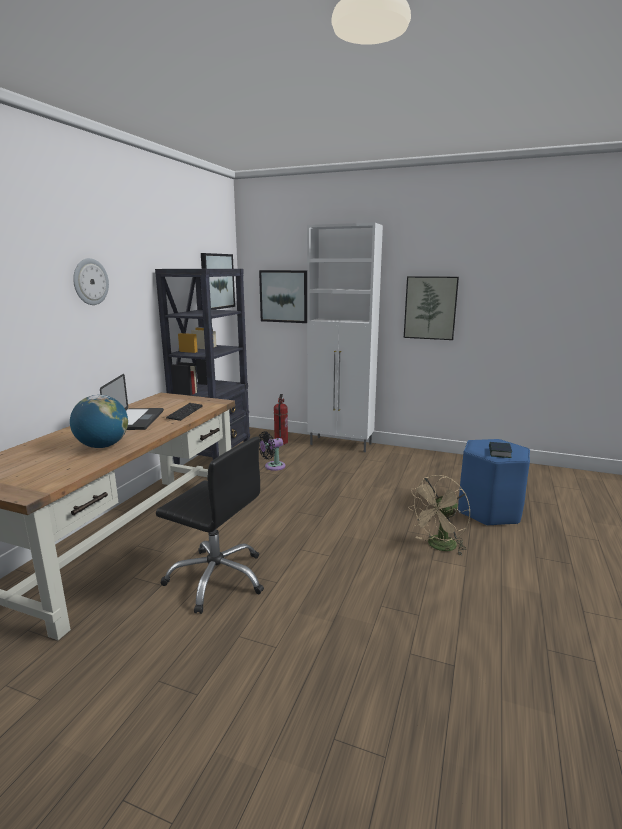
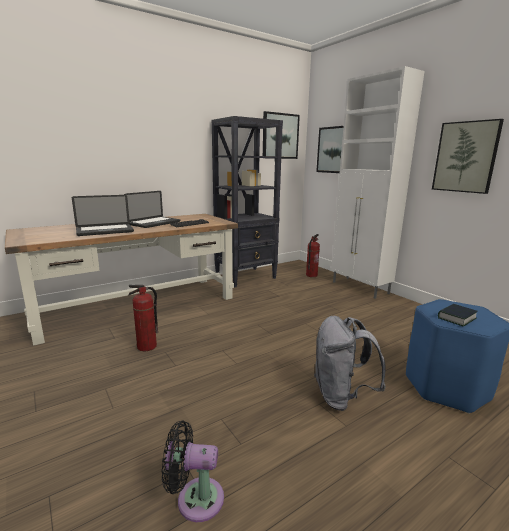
camera: 35 degrees right, 0 degrees up
(90, 282) = (149, 124): wall clock -> none
(102, 446) = (105, 231): globe -> laptop
(217, 578) = (147, 347): black office chair -> fire extinguisher
(272, 466) = (282, 289): black fan -> black fan (195, 498)
(439, 547) = (341, 396): beige fan -> grey backpack

